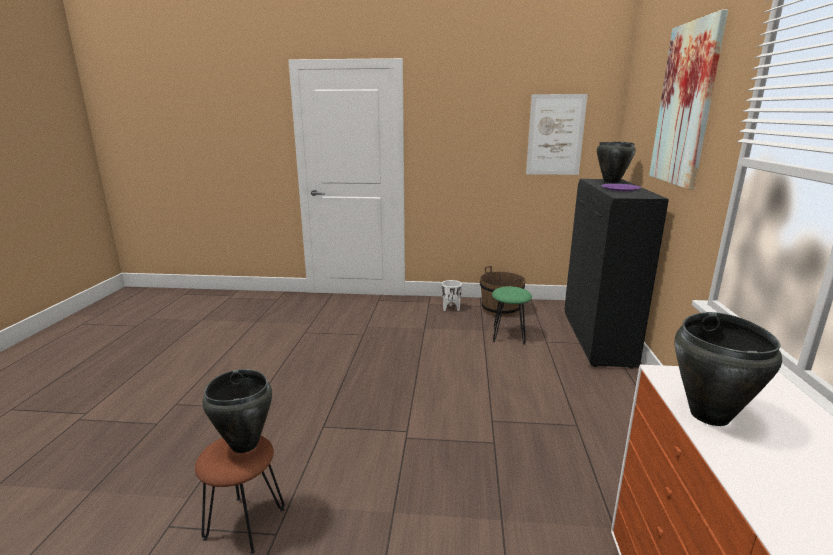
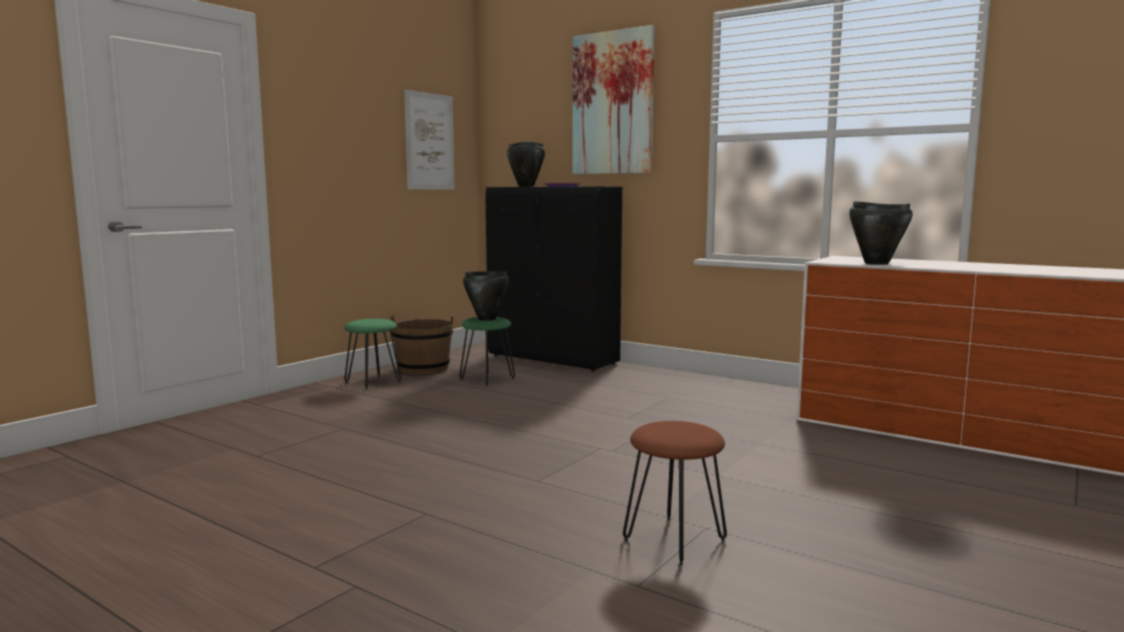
camera: 60 degrees left, 10 degrees down
(244, 445) = (669, 425): black cooking pot -> black cooking pot (487, 319)
(451, 308) = (372, 382): white planter -> green stool

